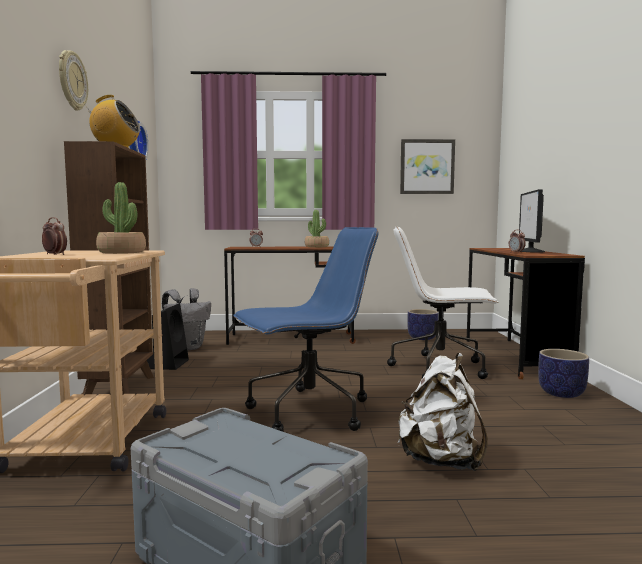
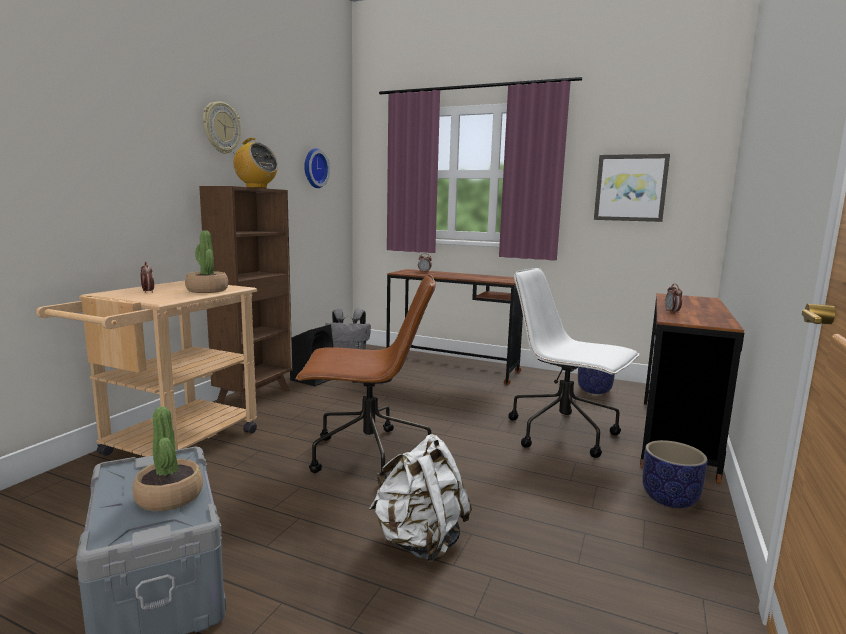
camera: 25 degrees right, 5 degrees up
(307, 412) = (367, 455): blue office chair -> brown office chair
(317, 247) = (484, 276): potted plant -> potted plant (170, 497)
(530, 251) = (706, 310): monitor -> none

